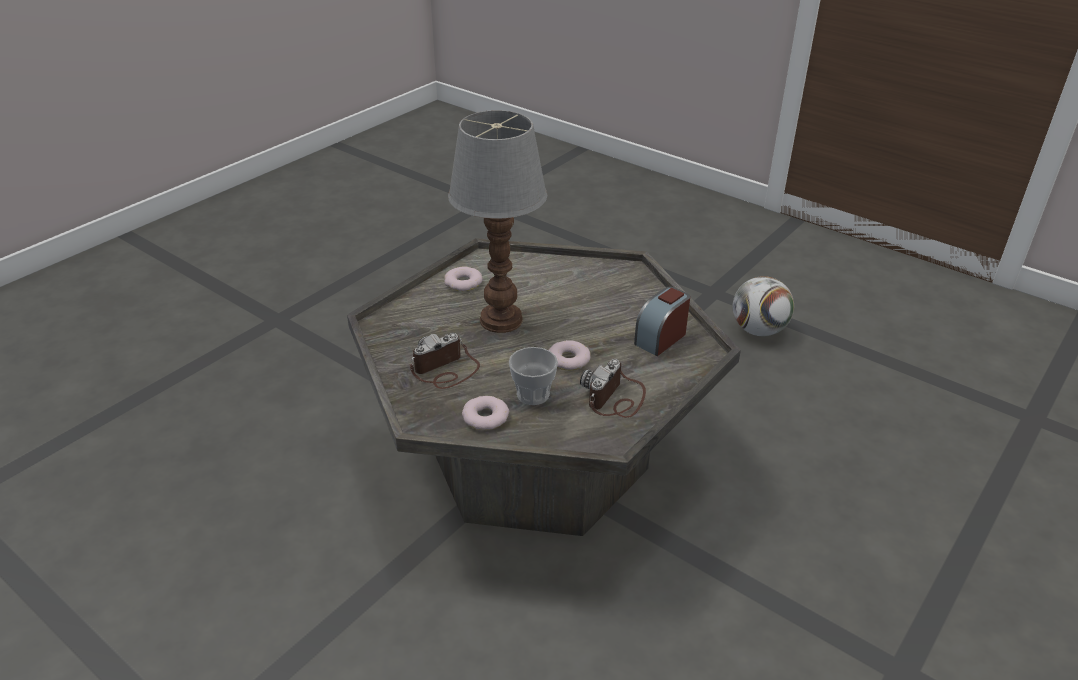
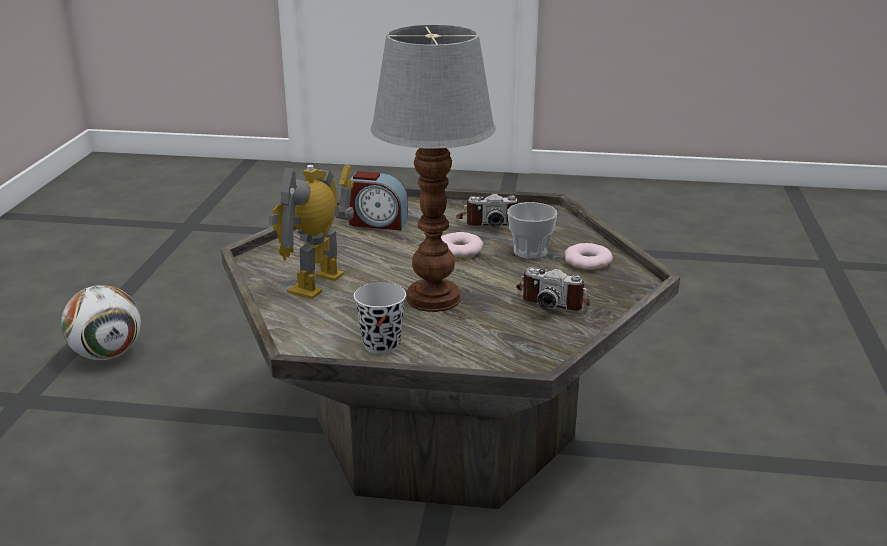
camera: 120 degrees left, 10 degrees down
(463, 283) = (381, 344): donut -> black cup
(568, 283) = (318, 284): none -> toy robot

